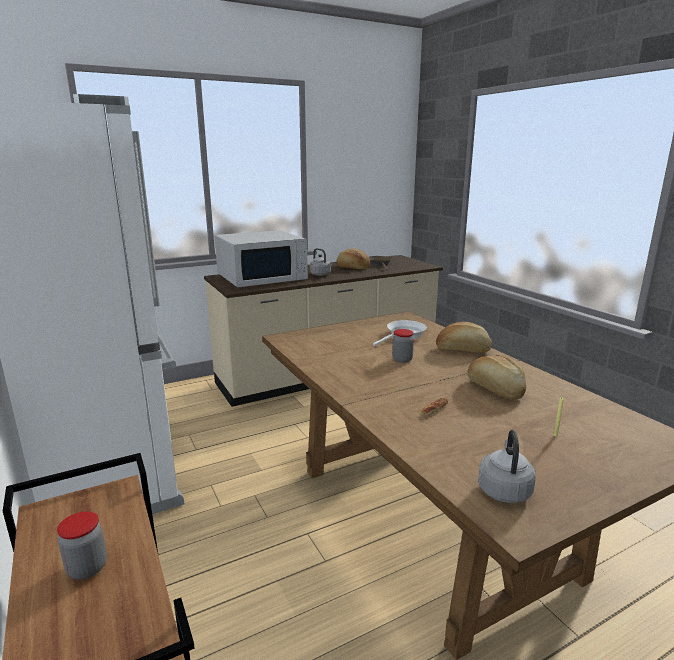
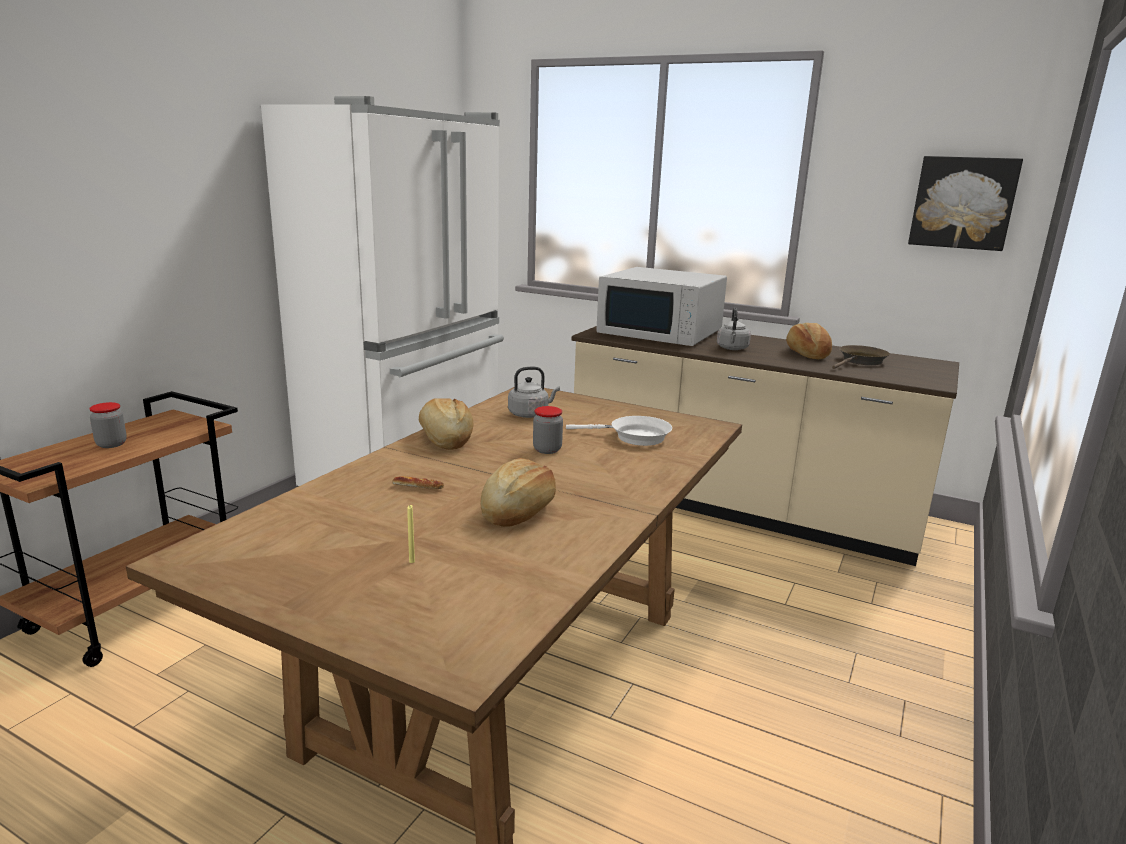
camera: 55 degrees right, 0 degrees up
(382, 171) = (963, 203): none -> picture
(462, 350) = (636, 475): bread -> bread (444, 439)
(504, 489) = (253, 545): grey kettle -> grey kettle (530, 414)

